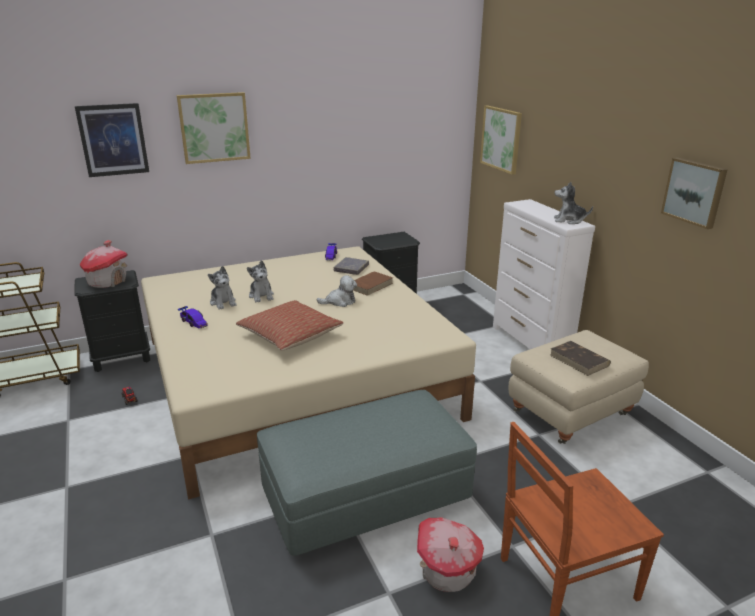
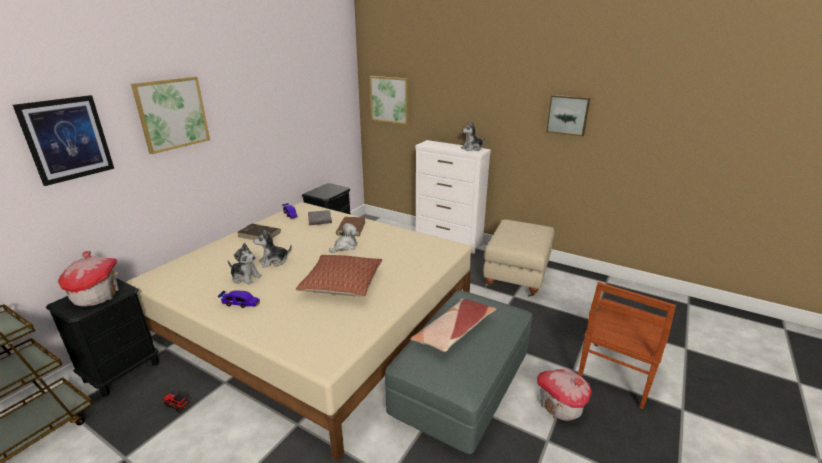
camera: 35 degrees left, 0 degrees up
(261, 296) = (274, 261): plush toy -> plush toy turned 120 degrees clockwise
(355, 424) = (454, 332): none -> pillow
(579, 360) = (526, 238): brown book -> brown book (260, 234)

